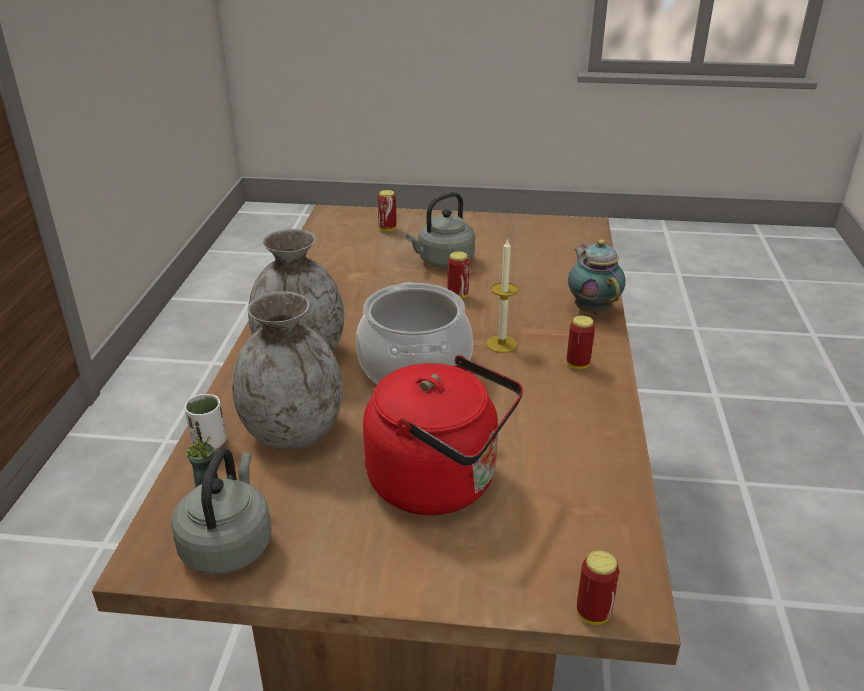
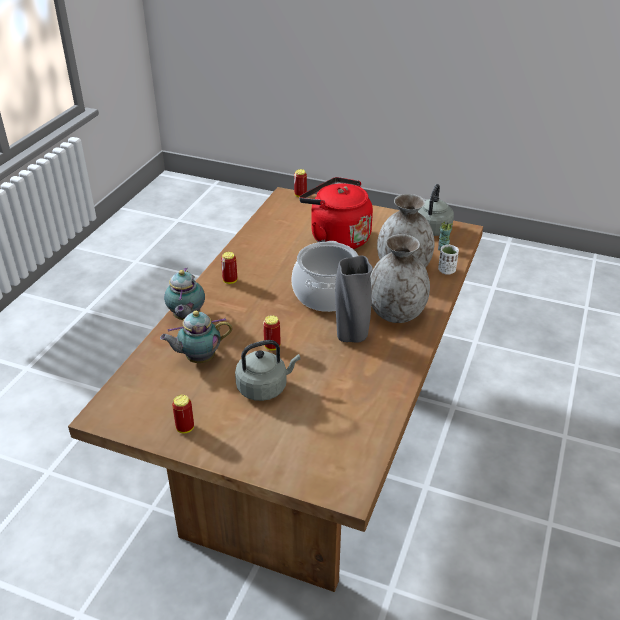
camera: 165 degrees left, 5 degrees up
(360, 319) = (351, 337): none -> grey vase
(387, 229) = (297, 448): can -> can (185, 428)
(501, 344) = (265, 301): candle -> none
(535, 274) = (198, 358): none -> teapot

